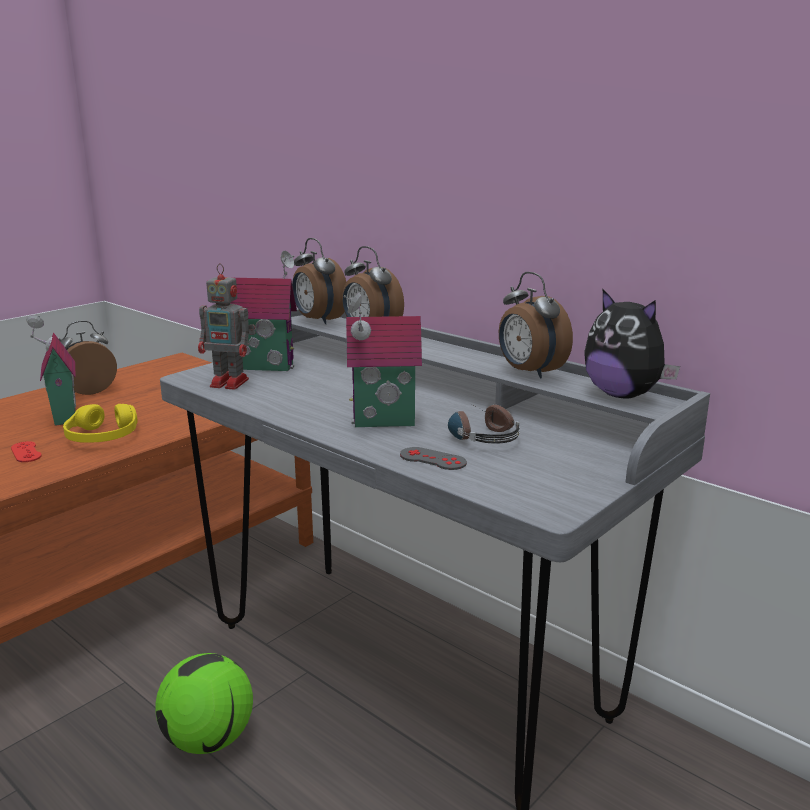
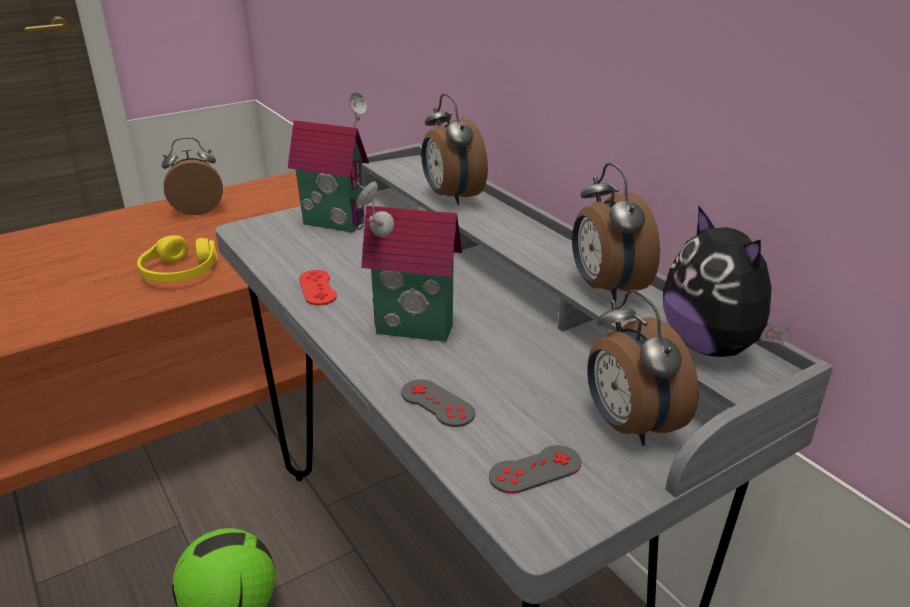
camera: 15 degrees right, 10 degrees up
(26, 452) = (100, 283): red game controller -> red game controller (317, 288)
(61, 416) = (155, 240): toy house -> none
(231, 383) = (283, 244): toy robot -> none
(318, 320) = (405, 170): alarm clock -> alarm clock (628, 426)
(479, 435) = (516, 369): headphones -> none
(530, 483) = (535, 469): none -> grey game controller

